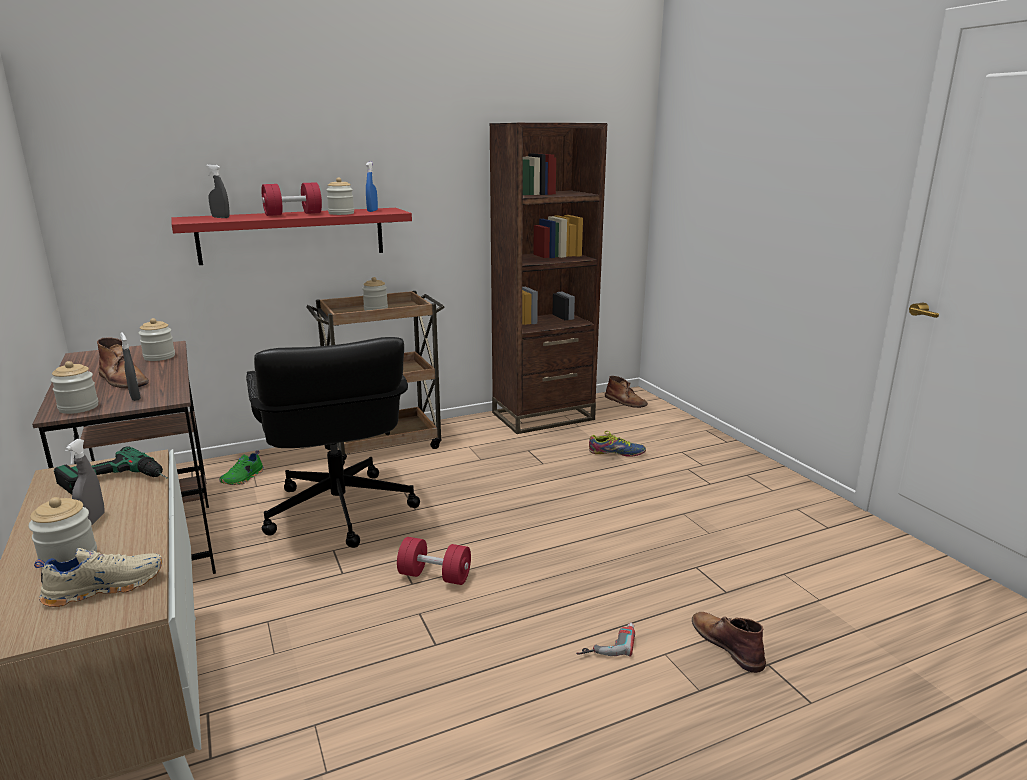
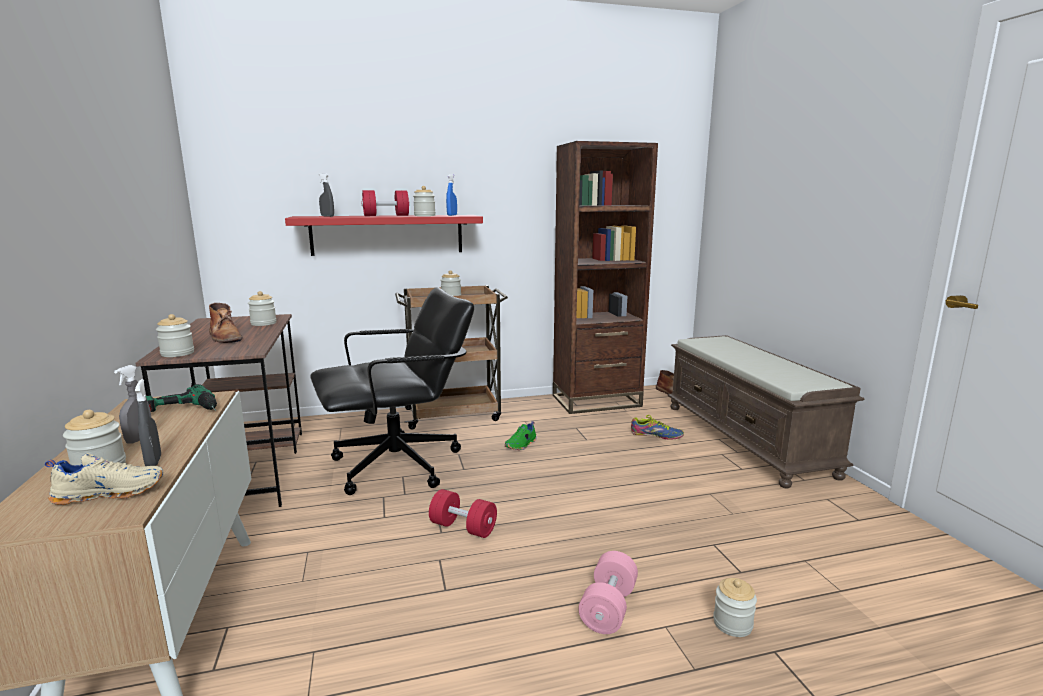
camera: 10 degrees right, 5 degrees down
(135, 397) = (225, 349): grey spray bottle -> grey spray bottle (153, 461)
(243, 478) = (331, 433): green shoe -> green shoe (521, 445)
(339, 511) = (398, 465): black office chair -> black office chair turned 105 degrees counterclockwise
(606, 643) = (608, 608): power drill -> pink dumbbell
(710, 450) = (747, 439): none -> brown bench
(726, 643) = (732, 624): brown boot -> jar

